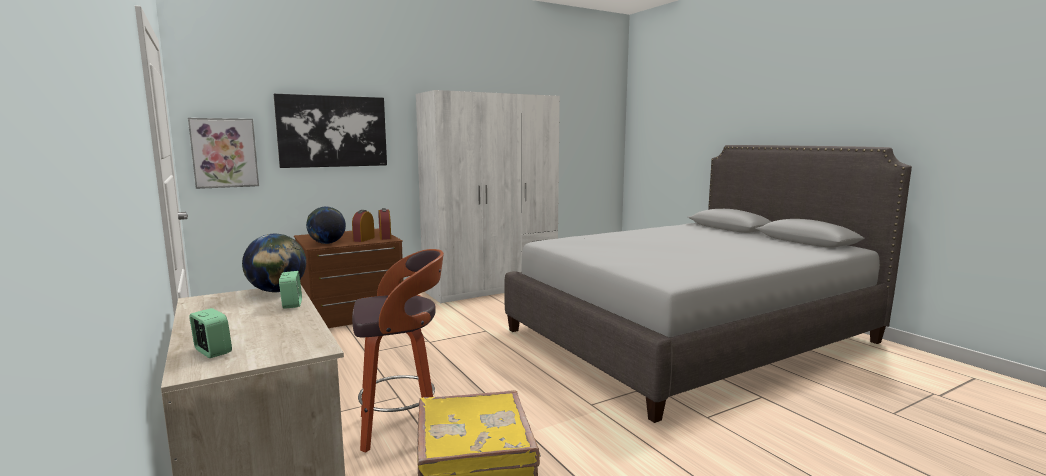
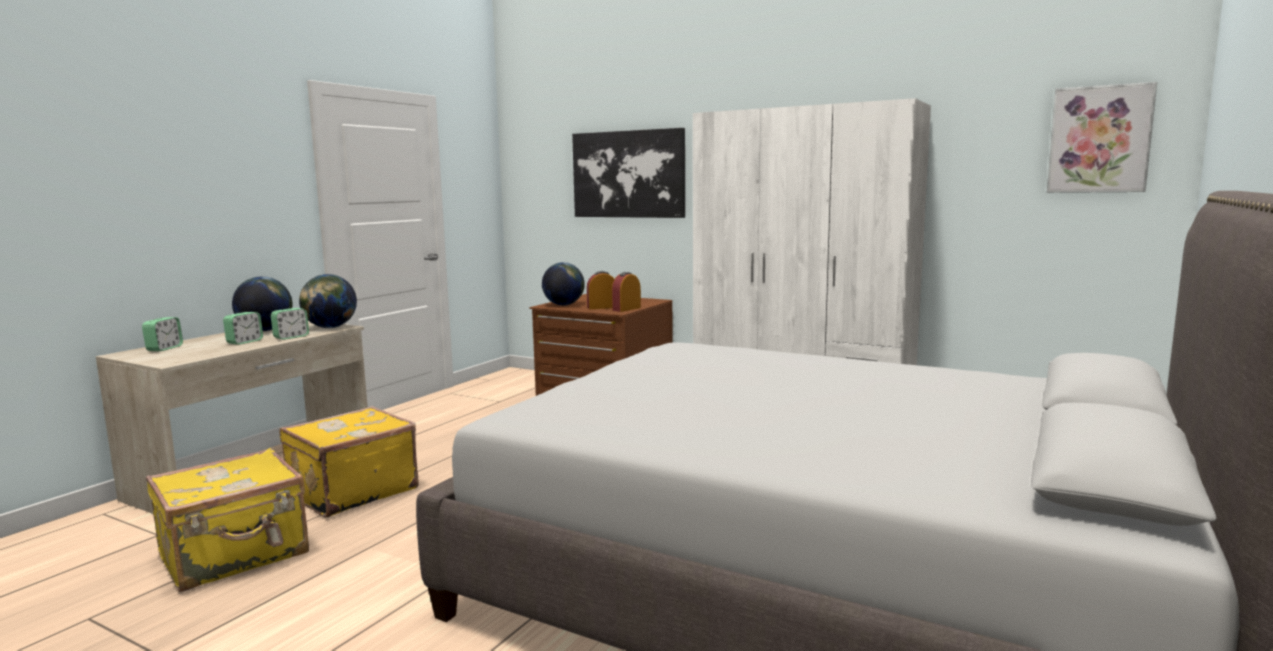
camera: 60 degrees right, 0 degrees up
(221, 311) = (265, 331): none -> globe
(224, 153) = (534, 199): picture -> picture (1099, 139)
(270, 319) = (244, 342): none -> alarm clock
(401, 428) = (351, 491): stool -> yellow suitcase

